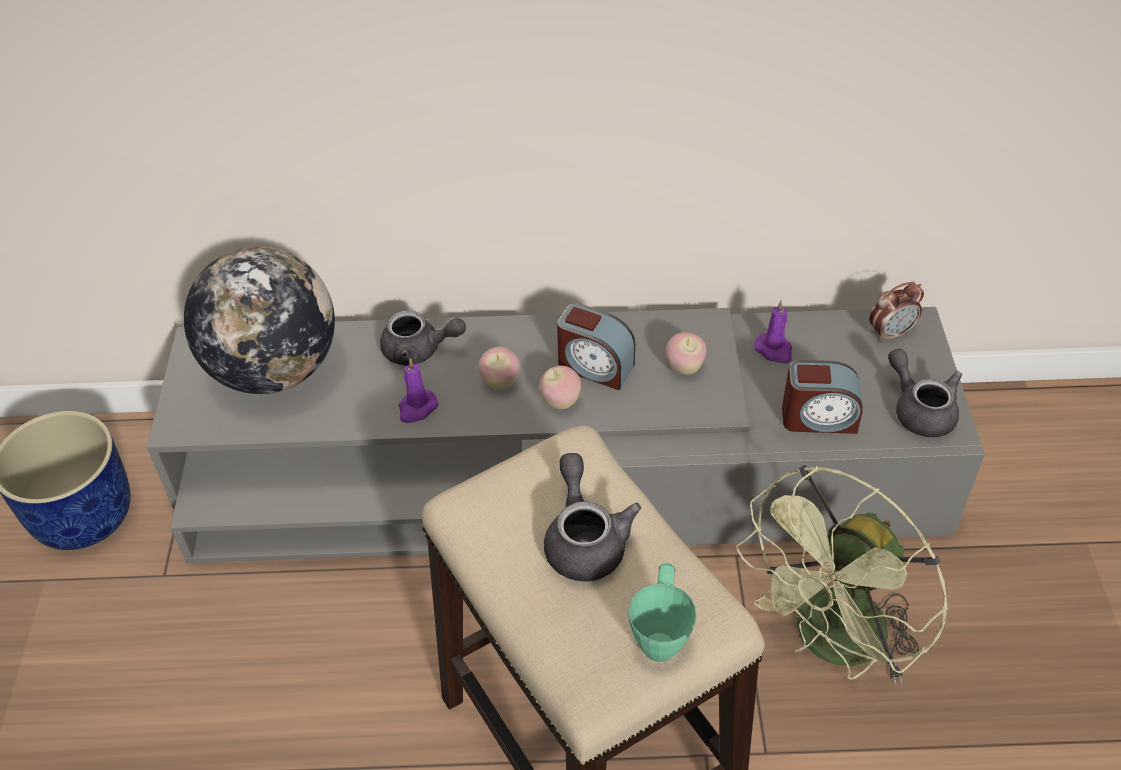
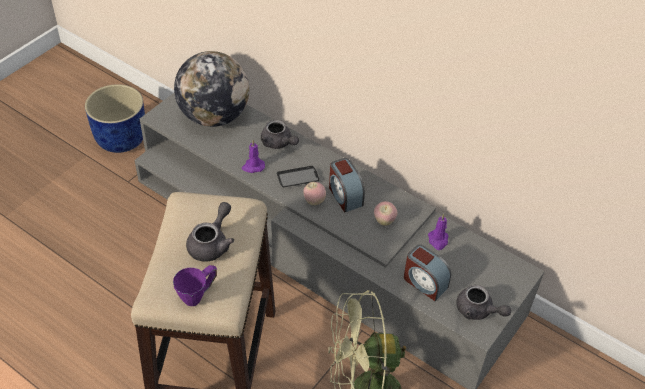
camera: 35 degrees right, 0 degrees up
(500, 383) = (297, 177): apple -> phone
(660, 633) = (198, 295): green mug -> purple mug
(890, 333) = (505, 268): alarm clock -> none
(920, 410) = (478, 311): grey teapot -> grey teapot turned 120 degrees clockwise

